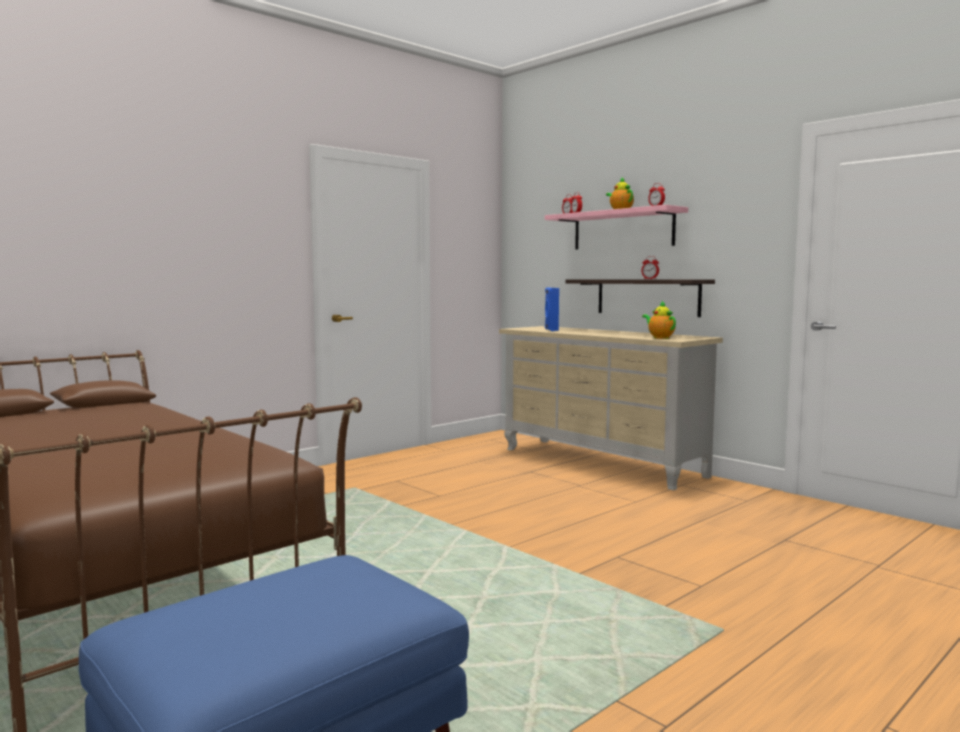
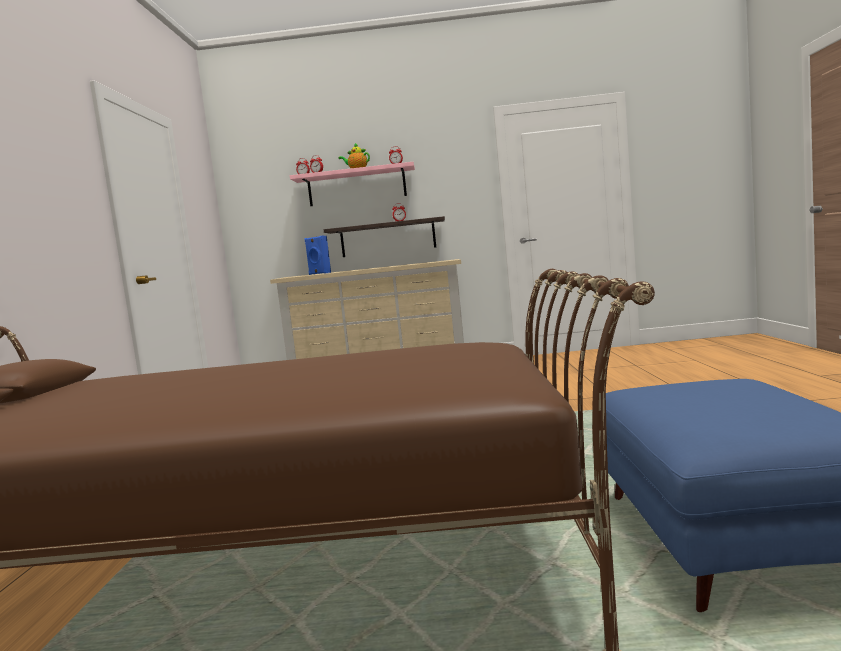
camera: 45 degrees left, 0 degrees up
(659, 337) = (430, 262): teapot -> none

